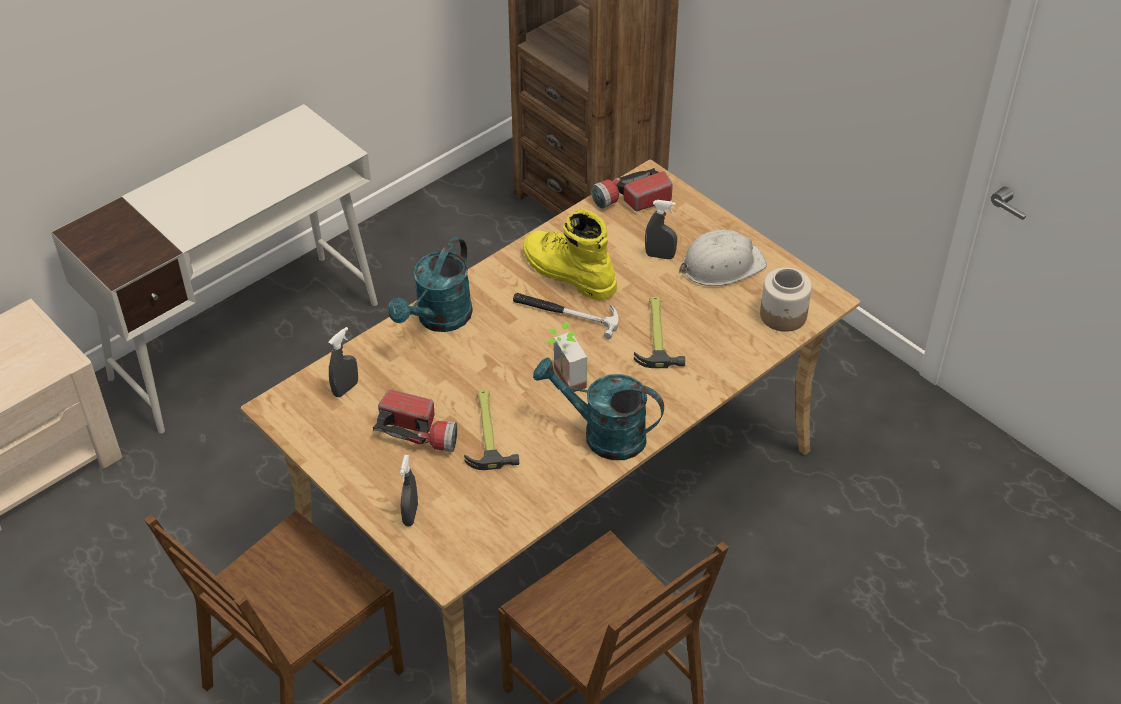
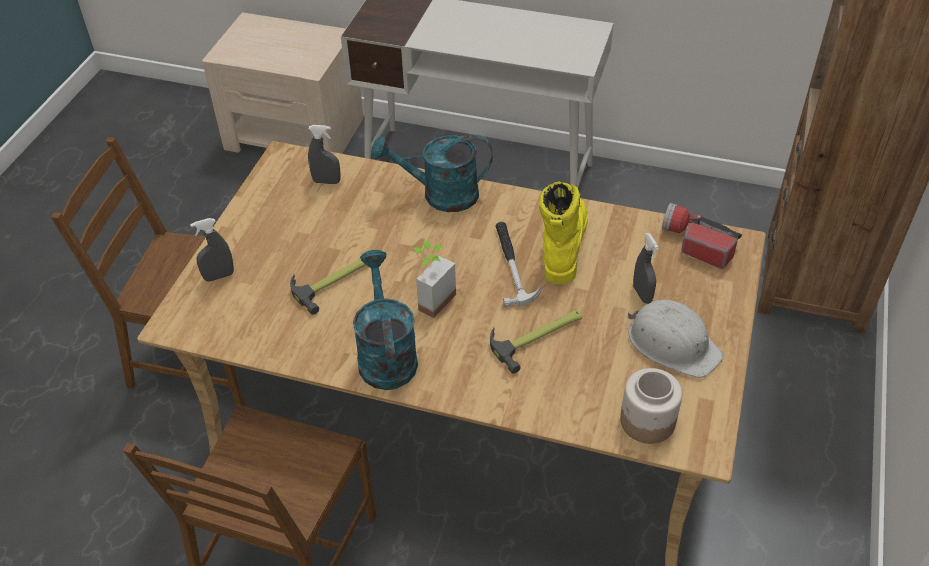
camera: 60 degrees right, 0 degrees up
(419, 432) = (309, 241): flashlight -> none

